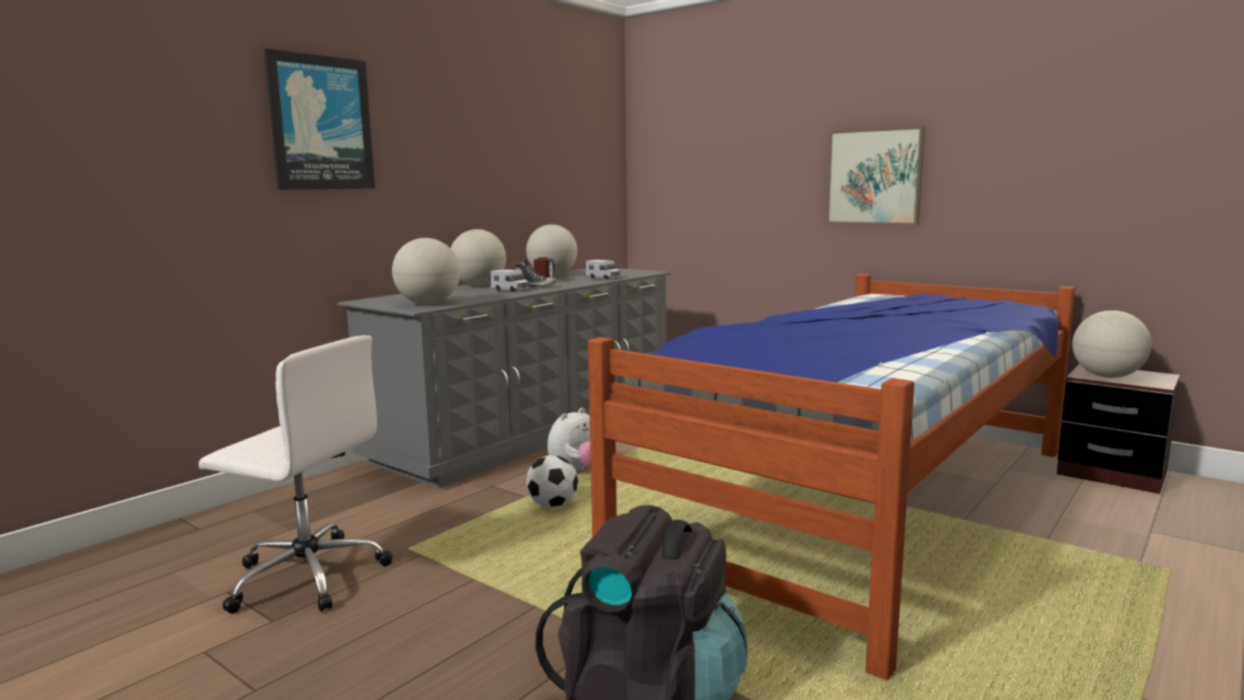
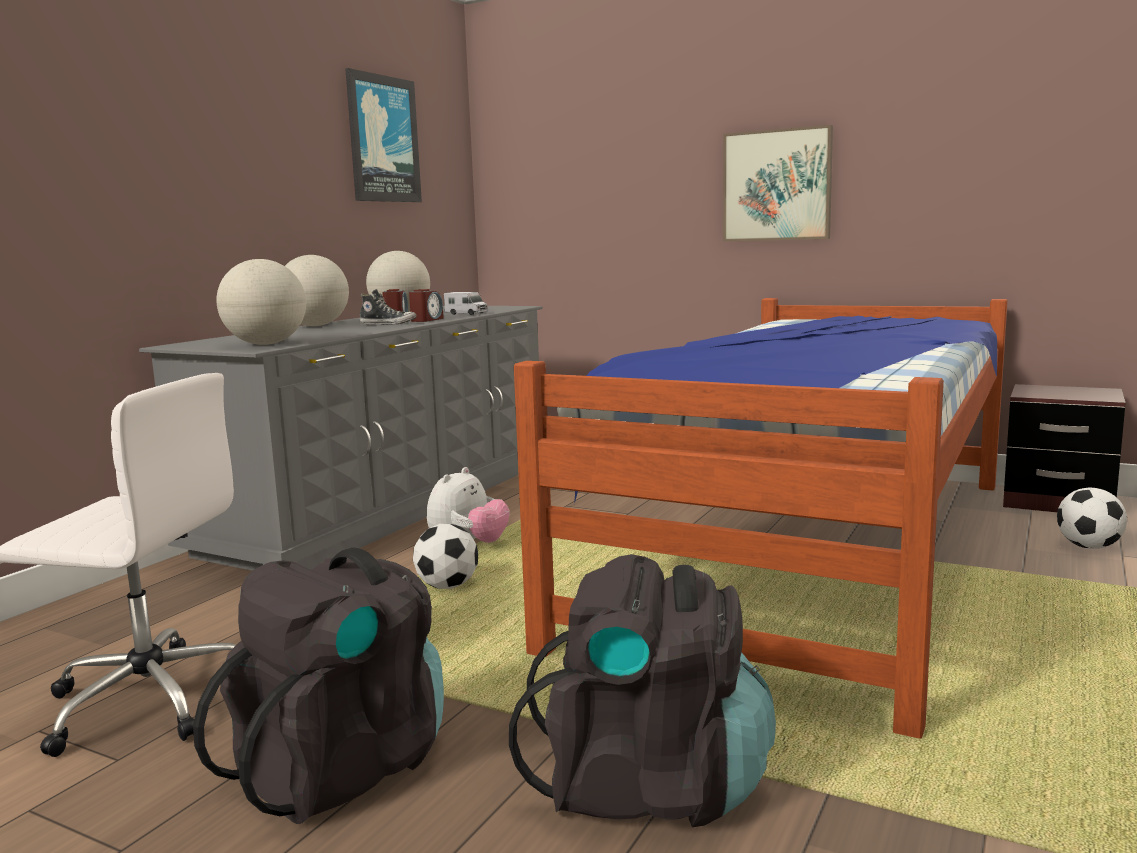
camera: 10 degrees left, 0 degrees up
(321, 123) = (106, 112): picture -> picture (382, 139)
(425, 646) = (343, 766): none -> black backpack
(510, 290) = (360, 328): toy truck -> none
(567, 283) = (426, 320): none -> alarm clock
(1107, 377) = (1052, 394): globe -> none
(1121, 520) = (1088, 547): none -> football

